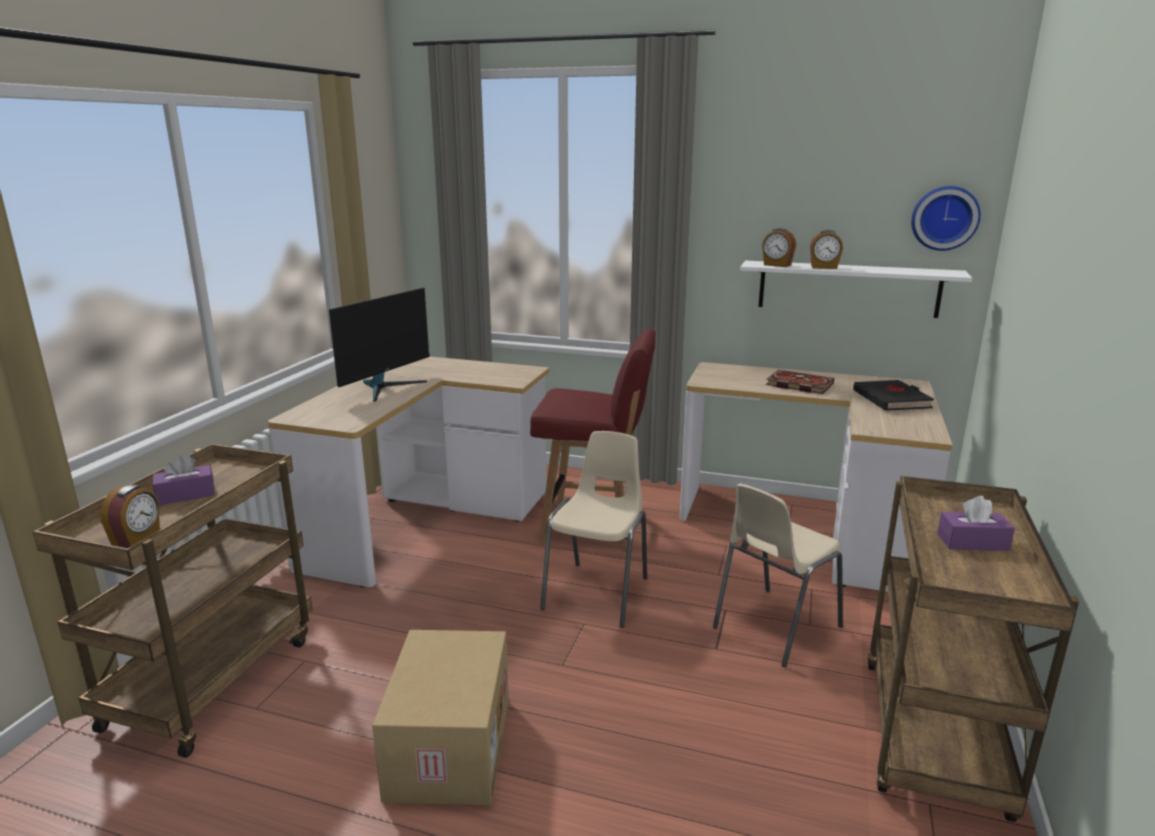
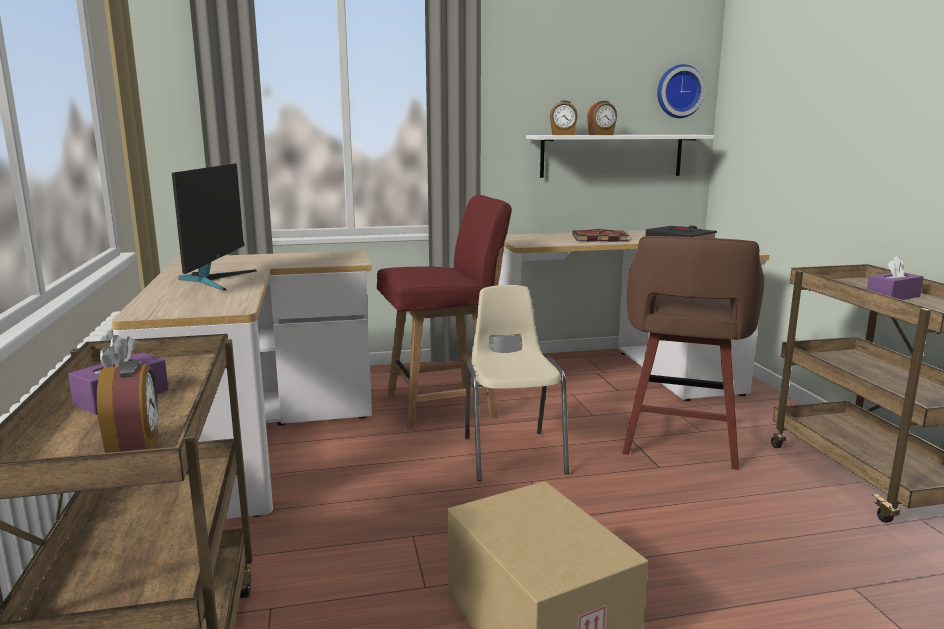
camera: 30 degrees left, 5 degrees down
(773, 627) = (680, 440): beige chair -> brown stool

